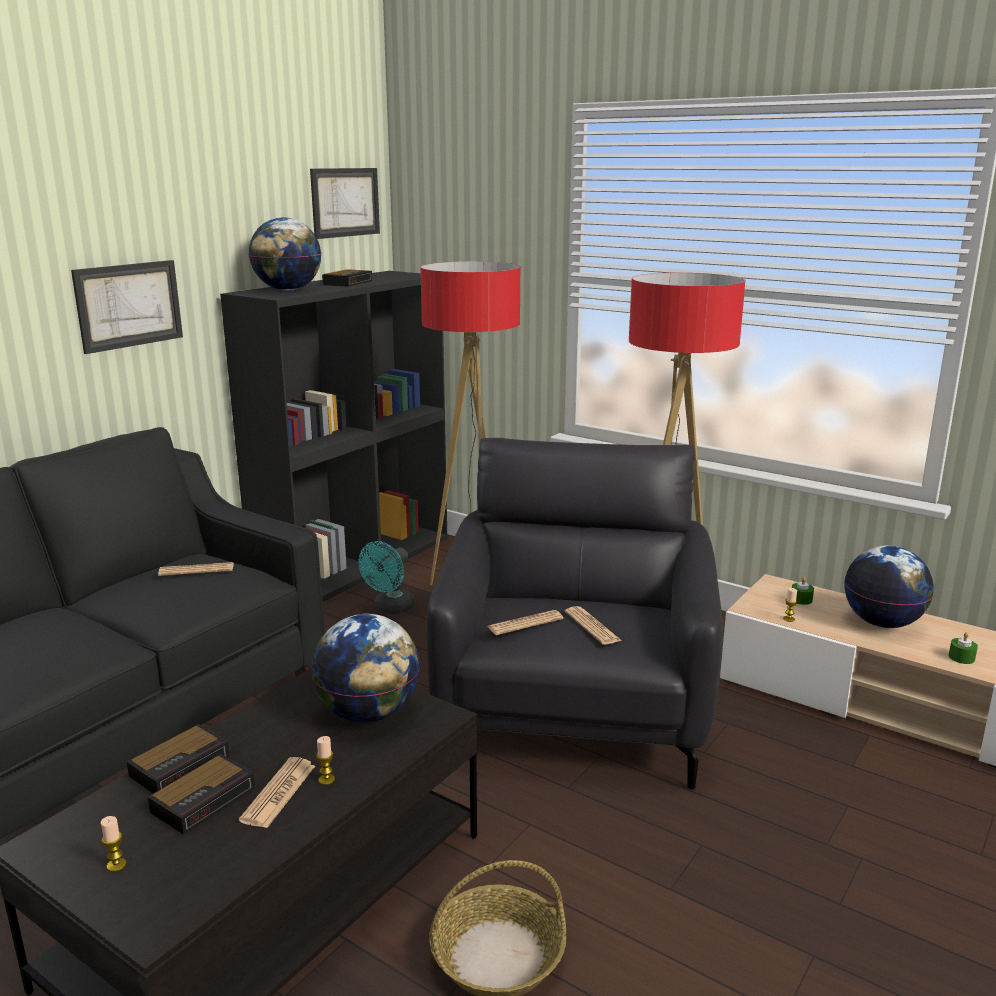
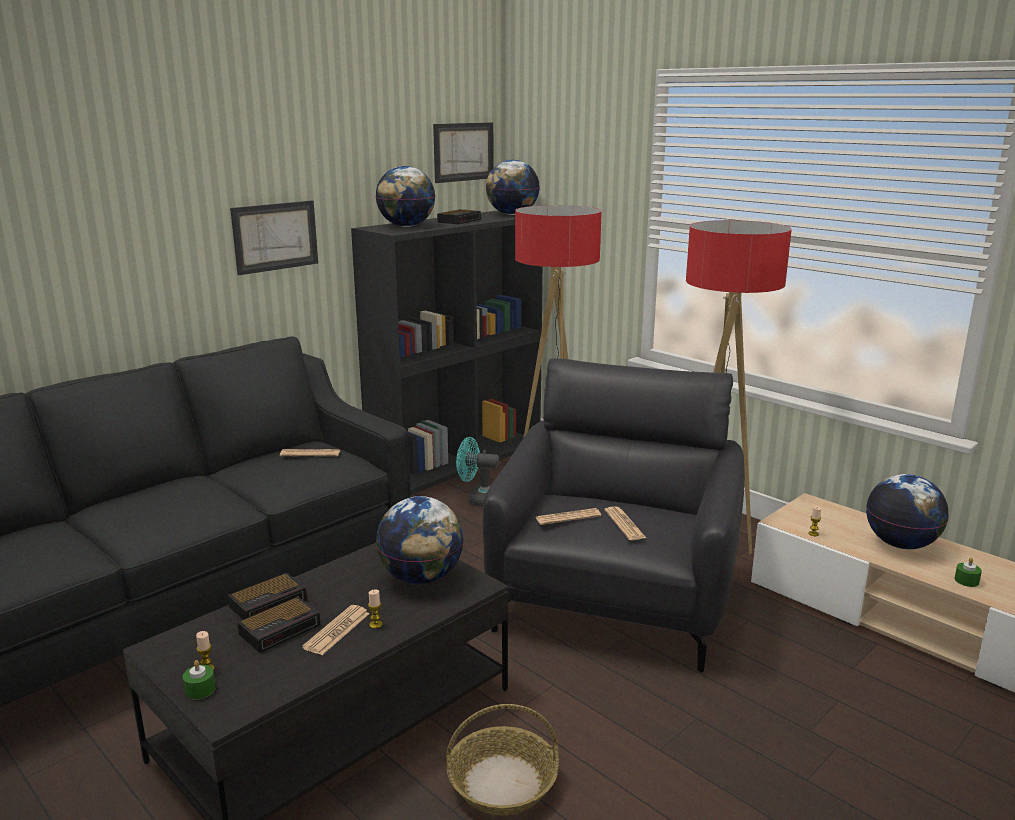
camera: 10 degrees right, 0 degrees up
(390, 609) = (478, 500): turquoise fan -> turquoise fan turned 60 degrees clockwise
(405, 275) = (512, 214): none -> globe
(801, 600) = (830, 518): green candle -> green candle (200, 689)

